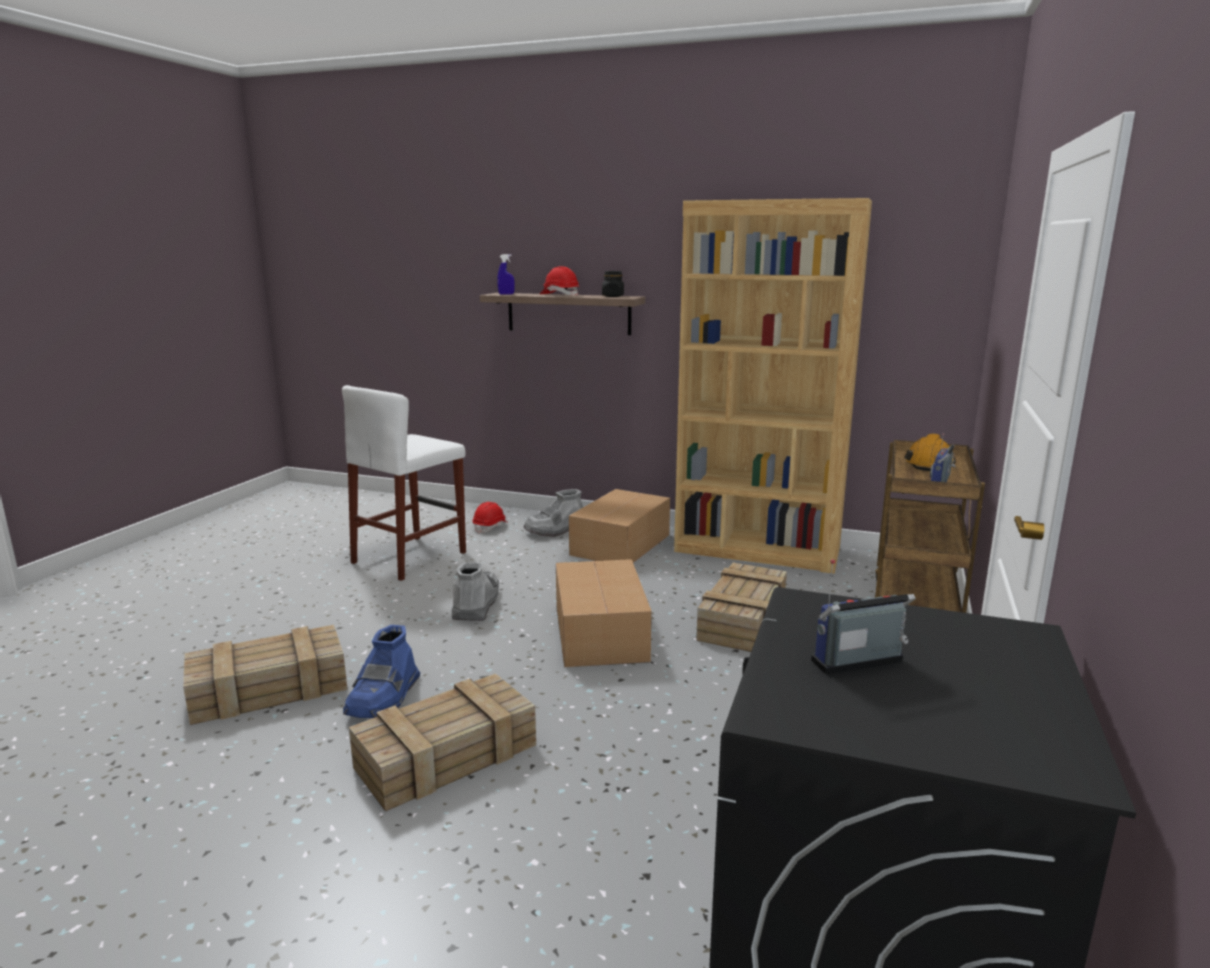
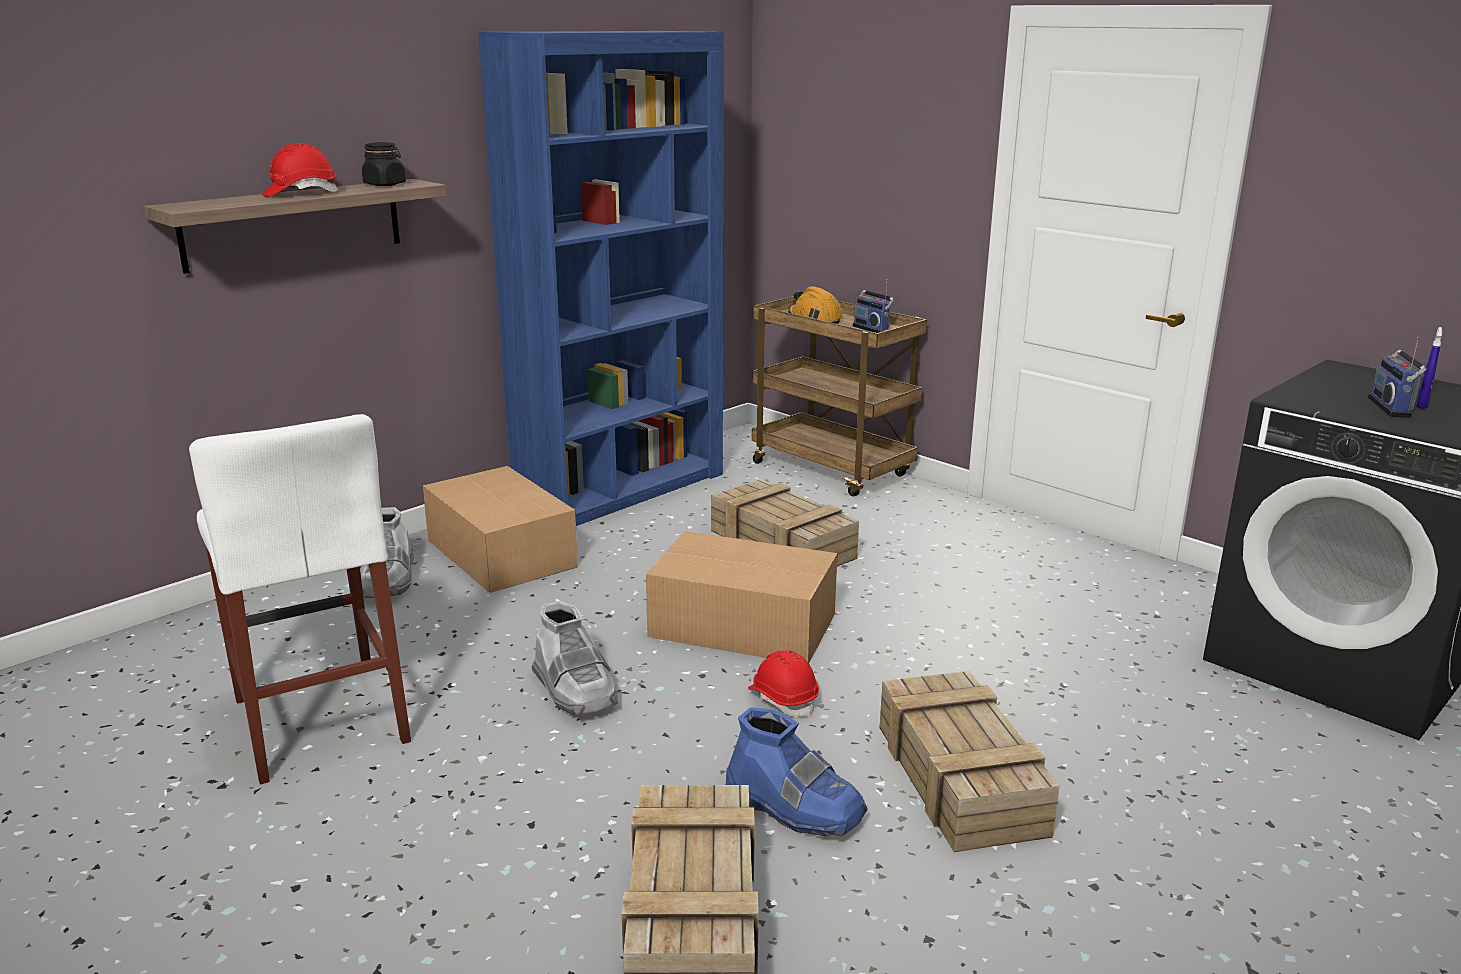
camera: 65 degrees left, 5 degrees up
(476, 604) = (575, 691): grey boot -> grey boot turned 150 degrees counterclockwise
(490, 527) = (291, 627): red hard hat -> red hard hat (783, 699)
(506, 294) = (207, 205): blue spray bottle -> blue spray bottle (1421, 405)
(757, 550) = (621, 488): brown bookcase -> blue bookcase

